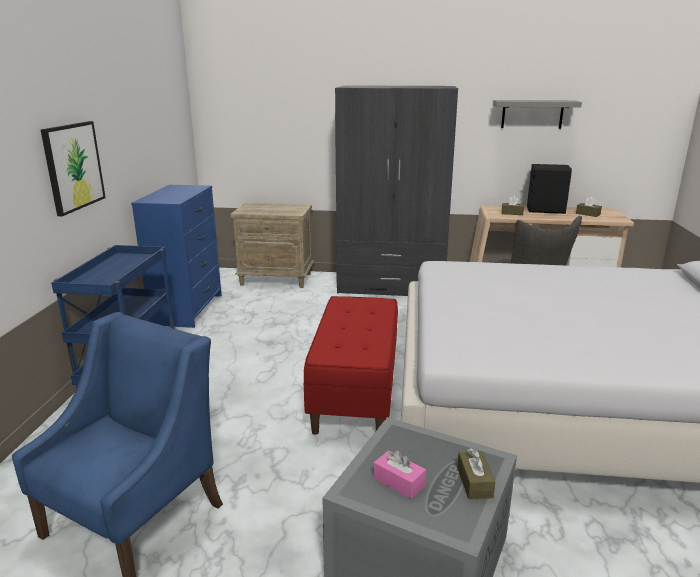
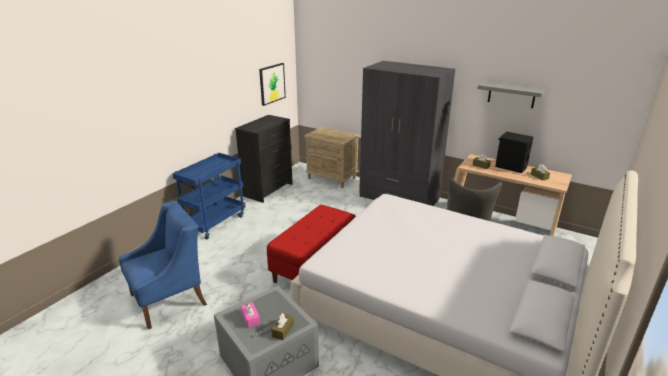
camera: 25 degrees right, 5 degrees up
(73, 166) = (195, 112): picture -> picture (272, 83)
(188, 309) = (268, 190): blue dresser -> black dresser

